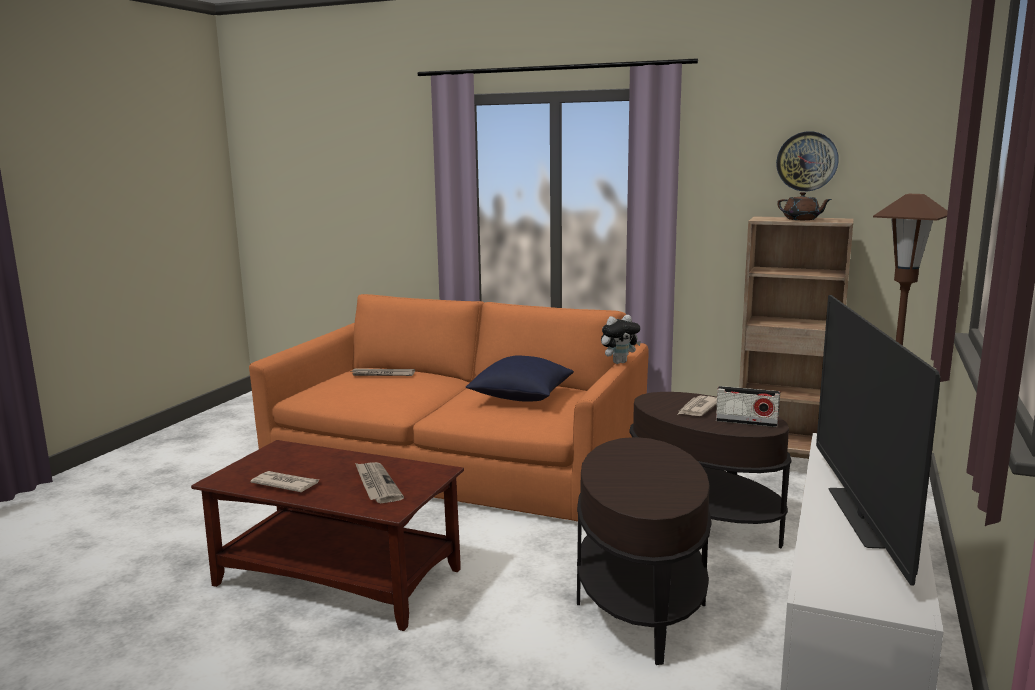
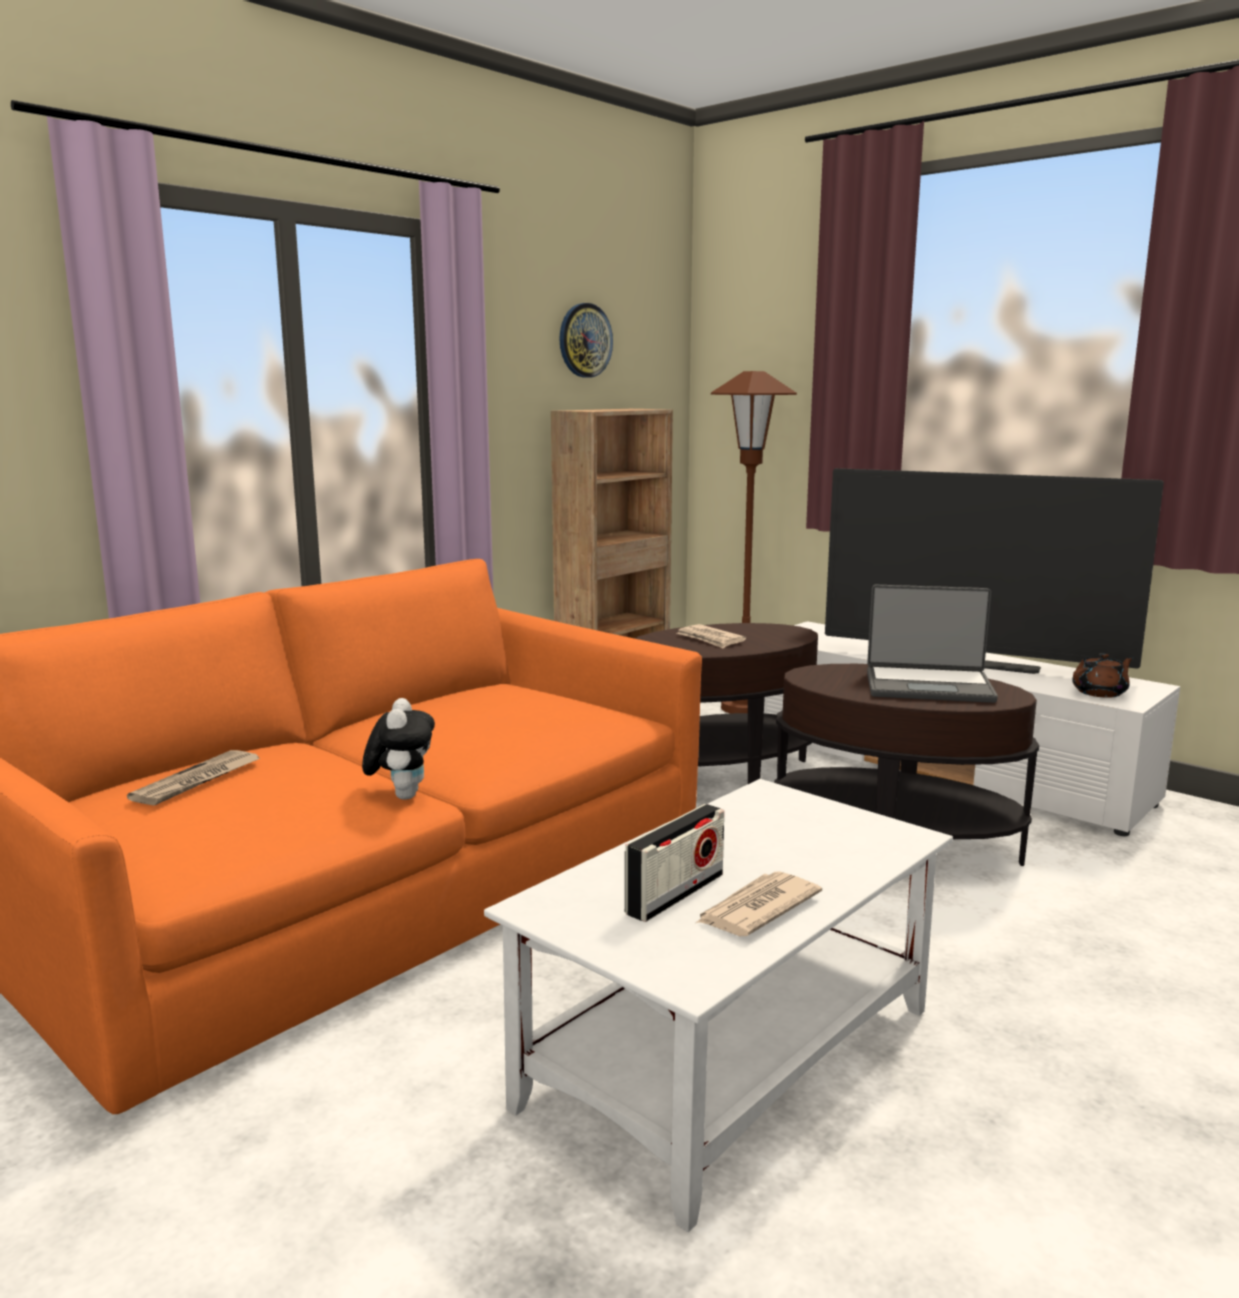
camera: 70 degrees left, 0 degrees up
(340, 577) = (731, 1055): brown coffee table -> white coffee table
(376, 484) = (800, 837): newspaper -> none
(521, 397) = (492, 712): blue pillow -> none
(619, 362) = (552, 622): plush toy -> plush toy (402, 795)
(646, 480) = (928, 686): none -> laptop
(746, 422) = (772, 633): radio -> radio (675, 894)
(802, 219) = (617, 409): brown teapot -> brown teapot (1100, 692)

